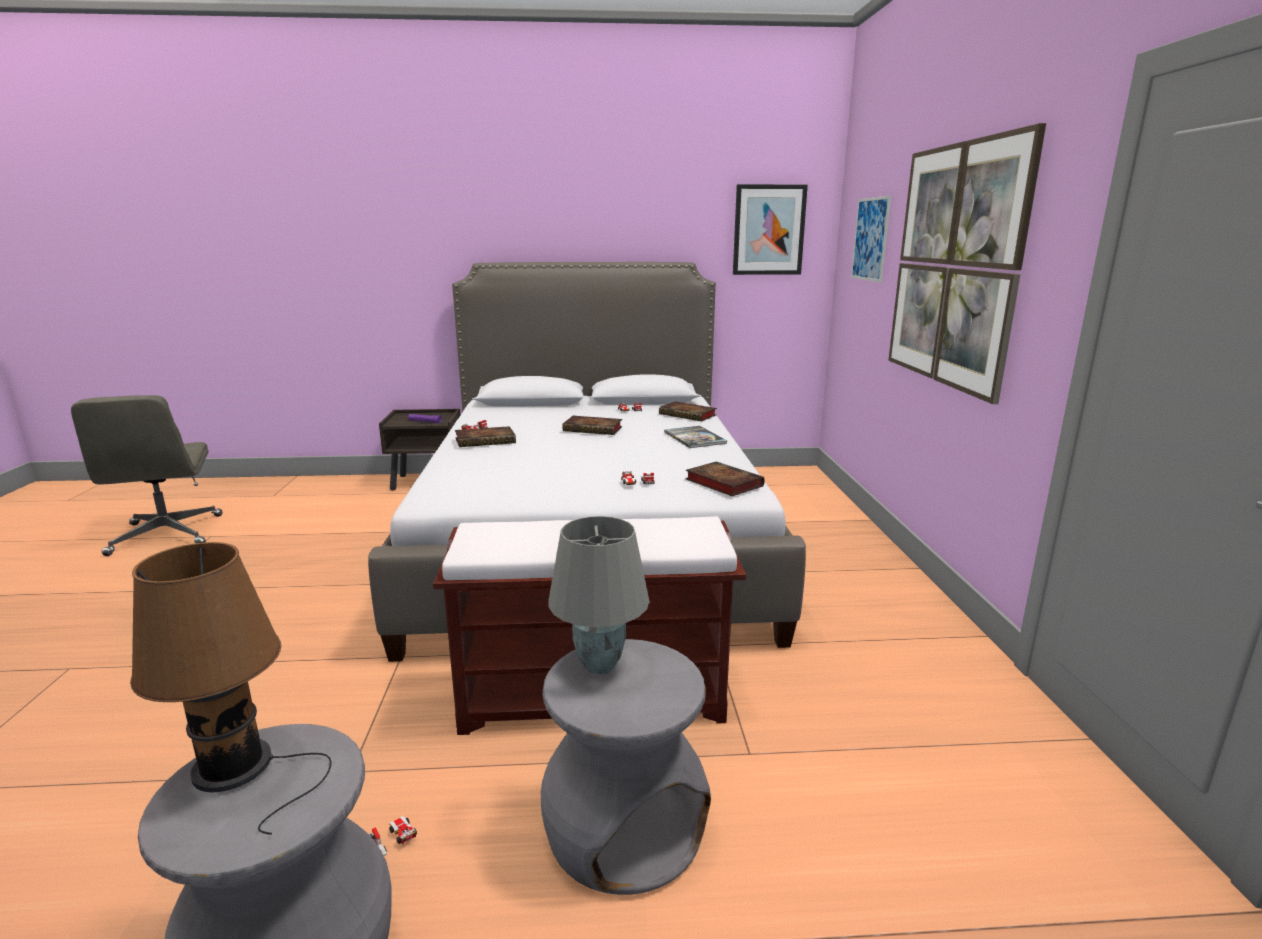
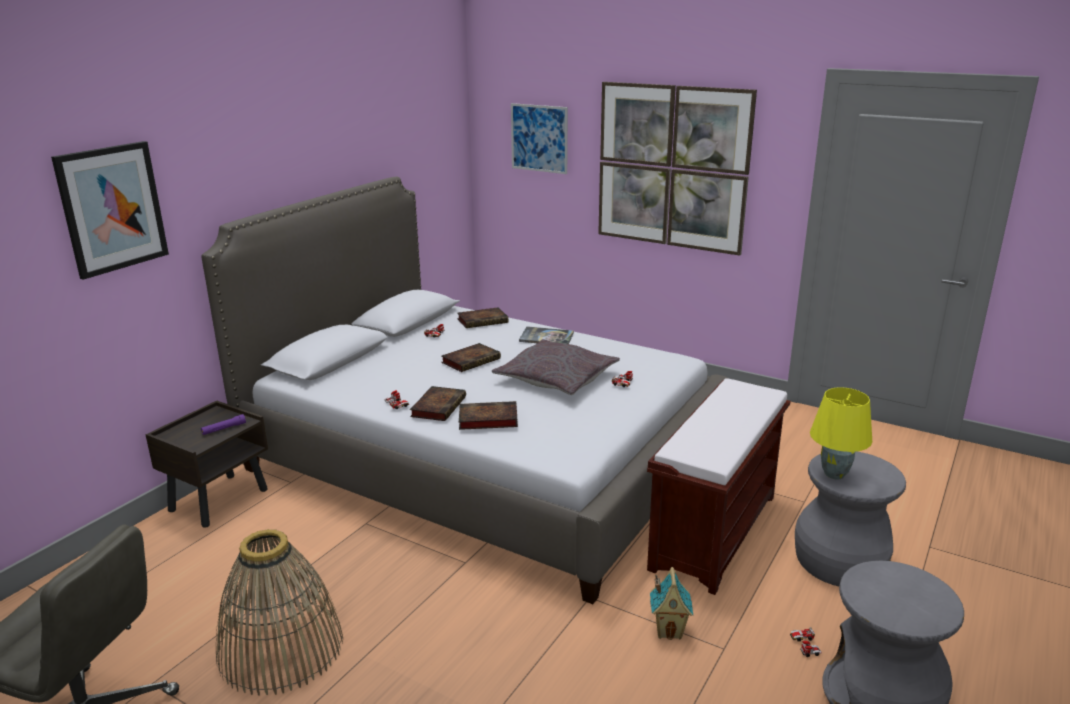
camera: 55 degrees left, 5 degrees up
(240, 768) = (880, 599): brown table lamp -> none
(261, 557) = (281, 648): none -> basket
(368, 721) = (669, 630): none -> toy house
(599, 665) = (835, 474): grey table lamp -> yellow table lamp
(606, 460) = (556, 378): none -> grey pillow
(721, 483) = (652, 360): book -> book (486, 419)
(768, 230) = (433, 133): picture -> picture (112, 208)

